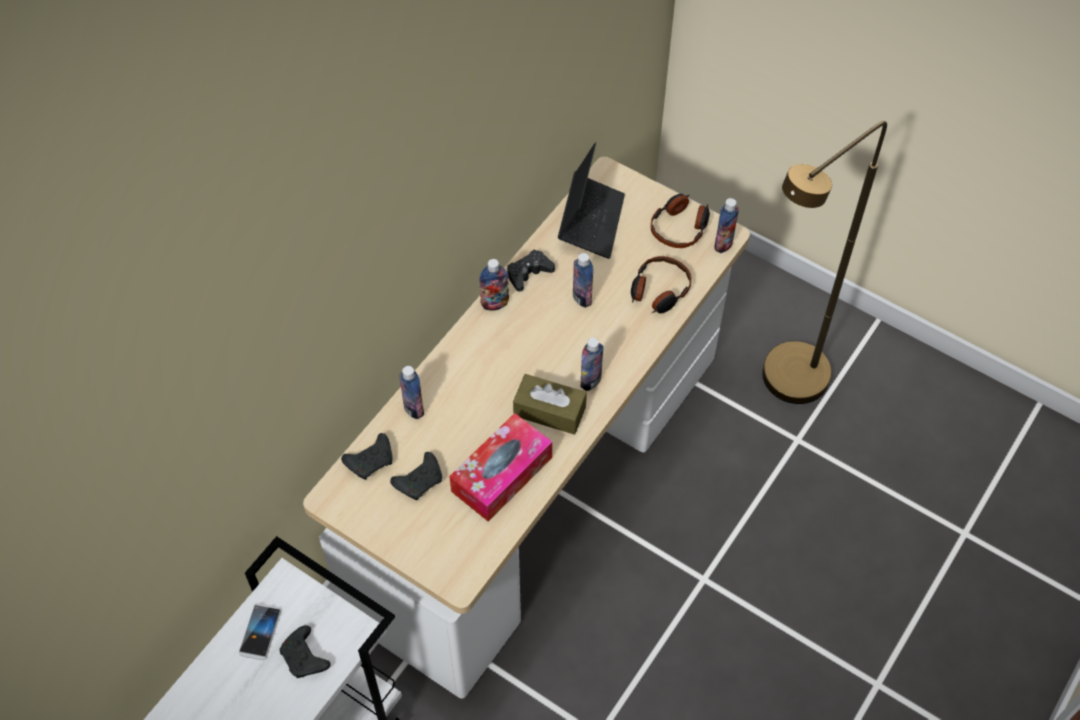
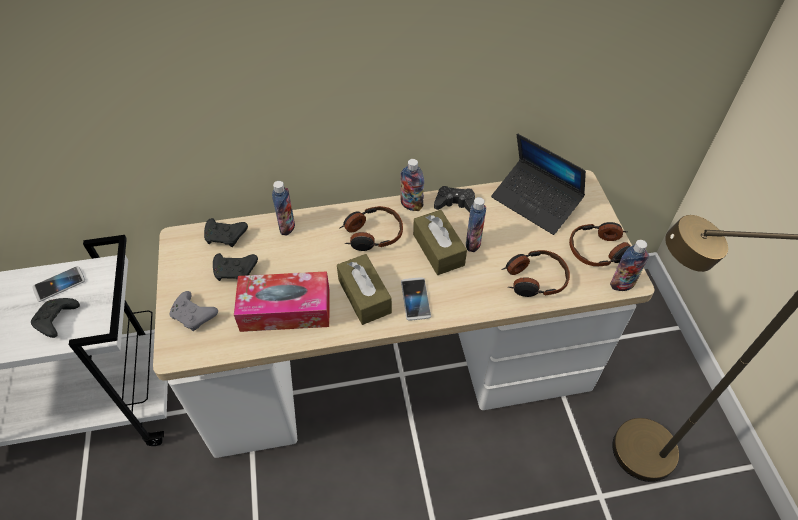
camera: 45 degrees right, 5 degrees down
(435, 542) = (194, 316): none -> grey game controller
(493, 356) = (372, 234): none -> headphones
(561, 325) = (438, 249): none -> brown tissue box
(590, 380) = (415, 299): bottle -> phone
(591, 221) = (535, 202): laptop -> laptop turned 75 degrees clockwise

